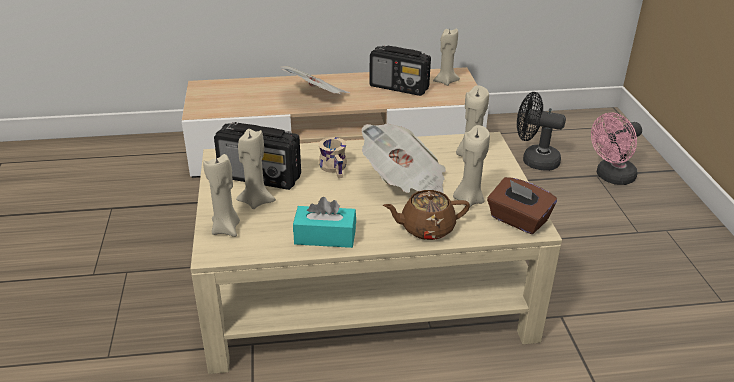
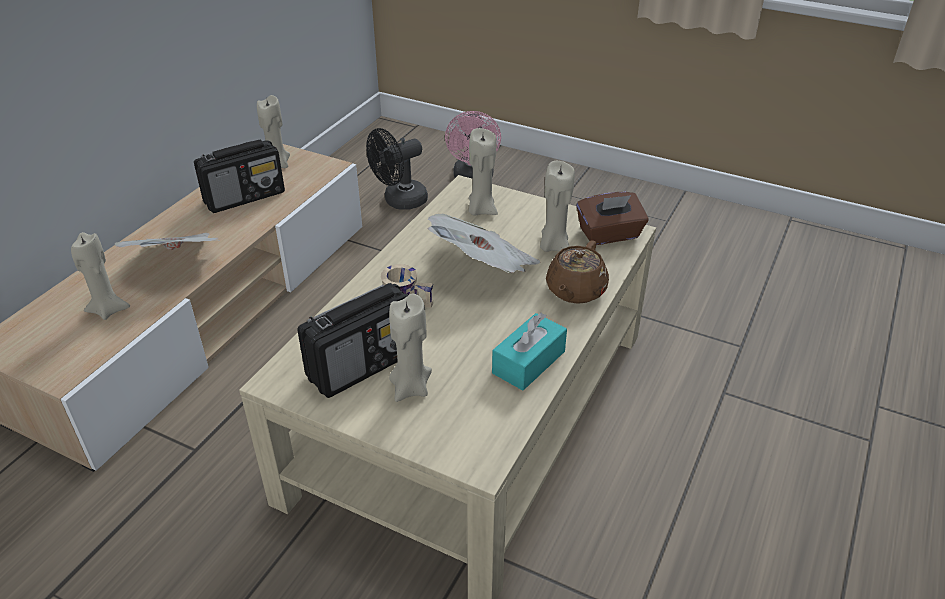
camera: 55 degrees left, 5 degrees up
(226, 228) = (443, 433): beige candle -> beige candle (108, 310)

